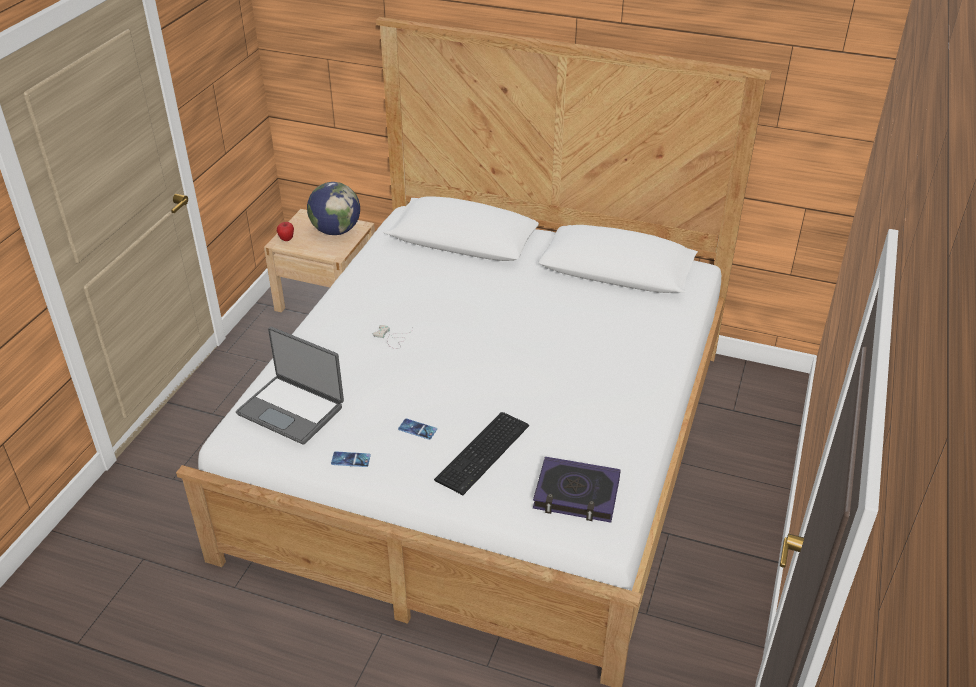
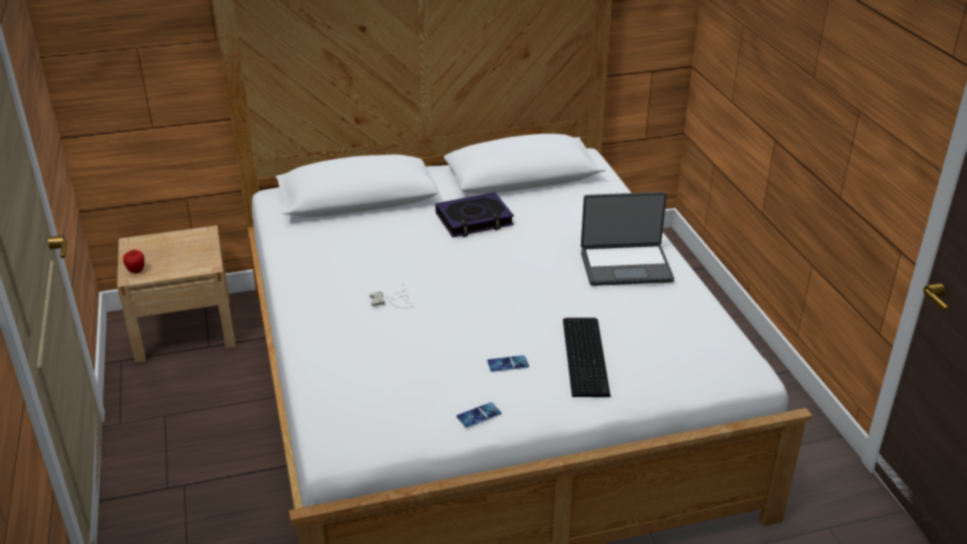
camera: 35 degrees left, 5 degrees down
(292, 409) = (373, 398): laptop -> laptop (625, 265)
(336, 231) = (184, 245): globe -> none
(576, 494) = (696, 353): book -> book (474, 220)

